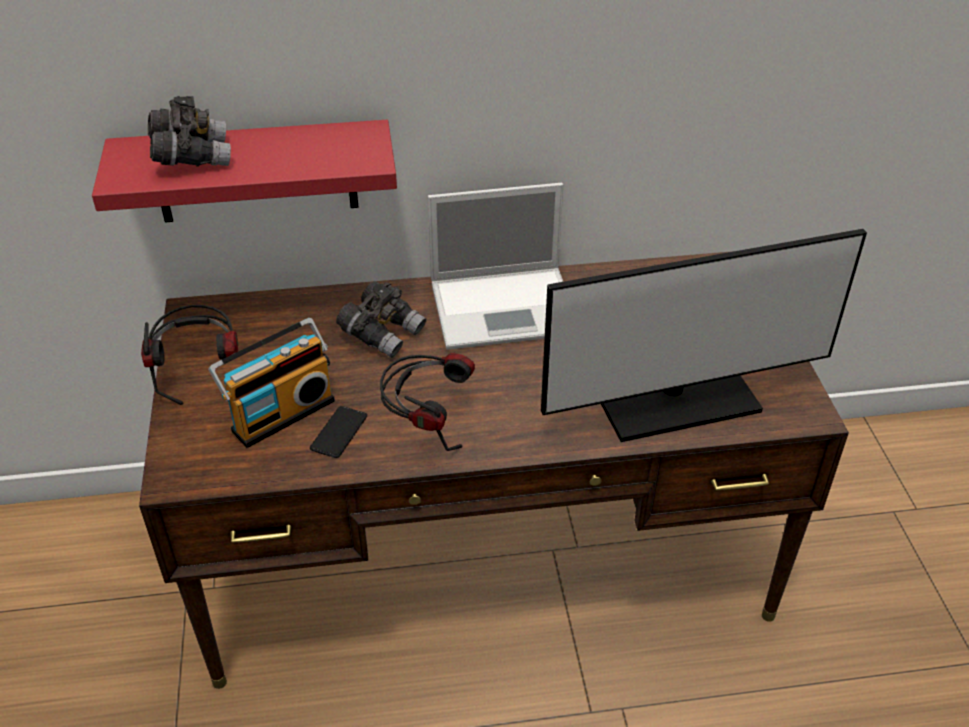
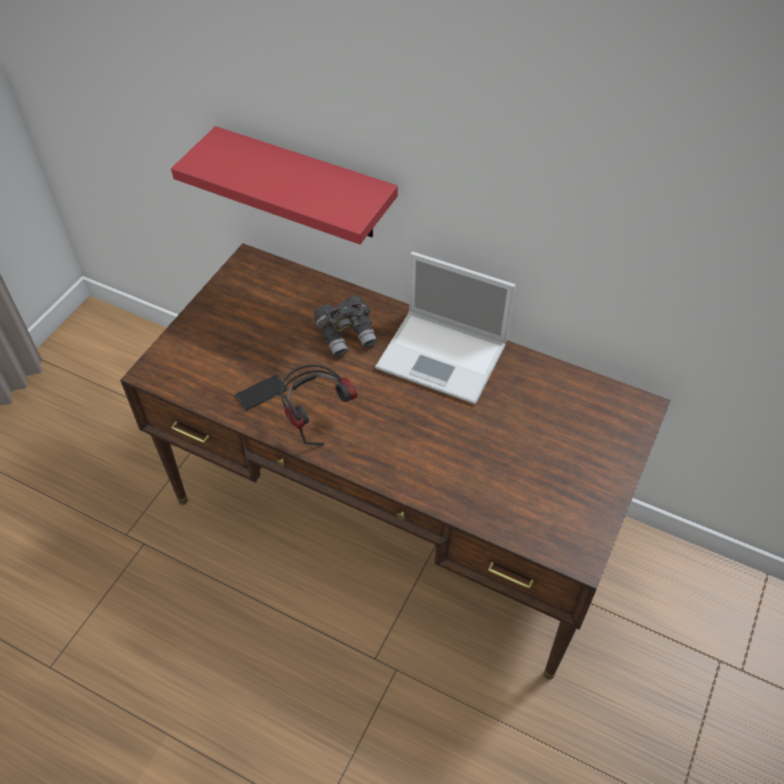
camera: 35 degrees right, 10 degrees up
(191, 157) = (249, 163): grey binoculars -> none
(200, 375) = (217, 309): headphones -> none
(281, 413) = (240, 361): radio -> none
(678, 403) = (492, 494): monitor -> none

